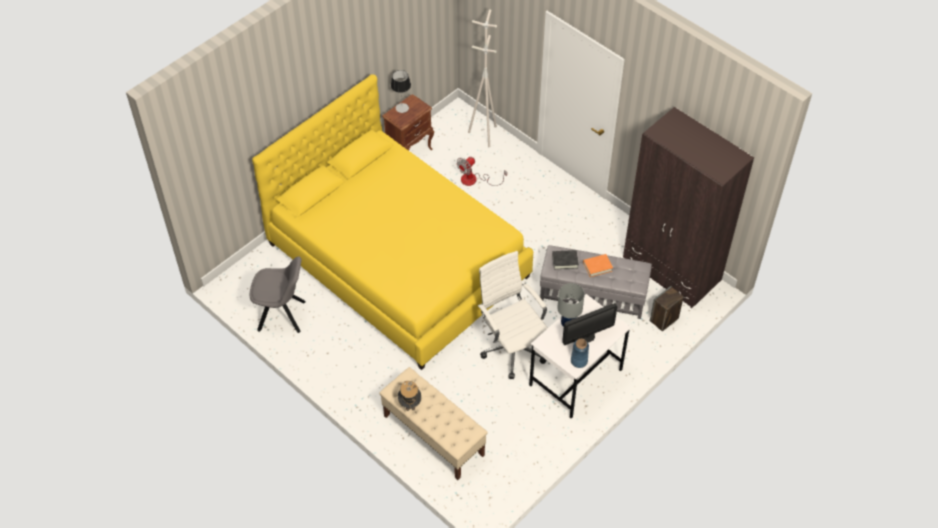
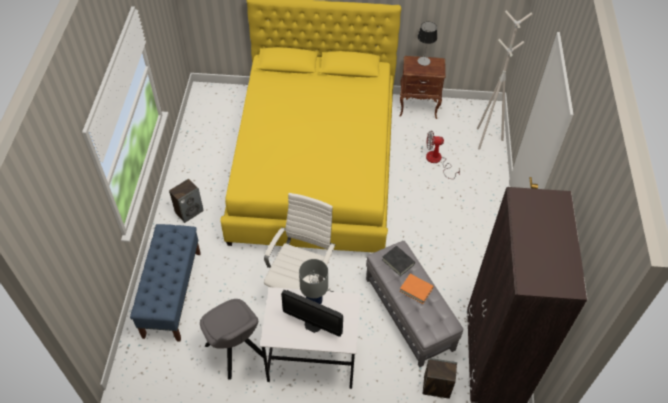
camera: 50 degrees right, 0 degrees up
(282, 315) = (204, 135): grey chair -> grey chair (236, 351)
(359, 376) = (189, 211): none -> speaker
(410, 404) = (158, 249): hat -> none
(433, 435) = (172, 293): beige bench -> blue bench
(579, 361) = (281, 335): blue vase -> none

